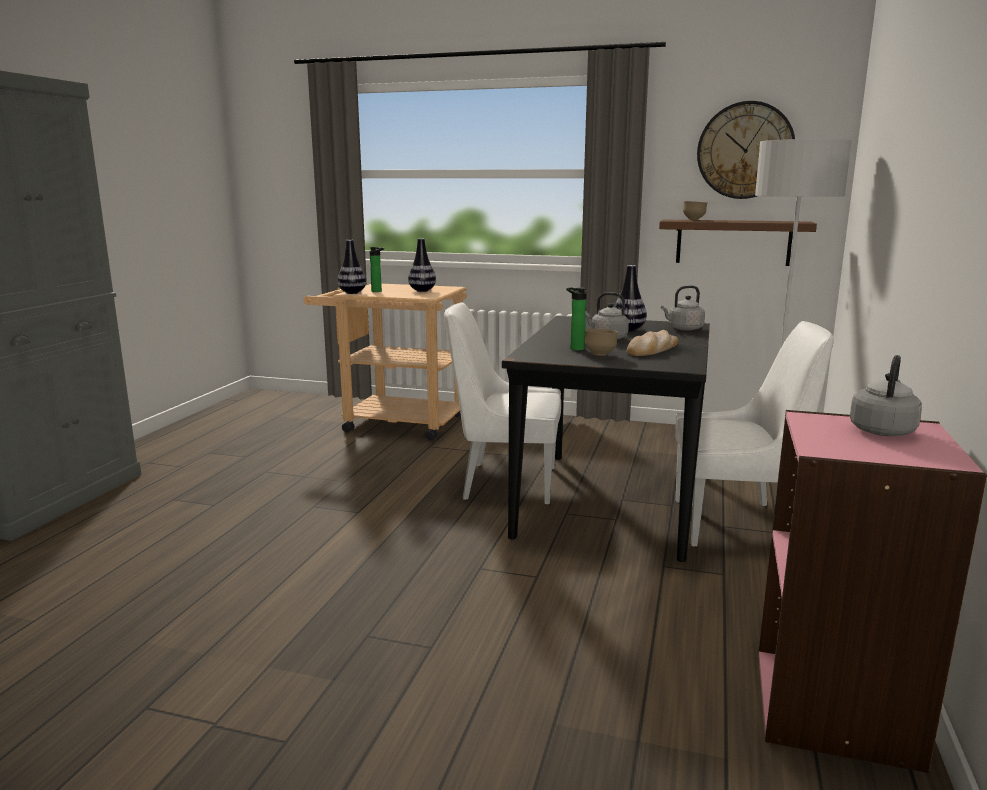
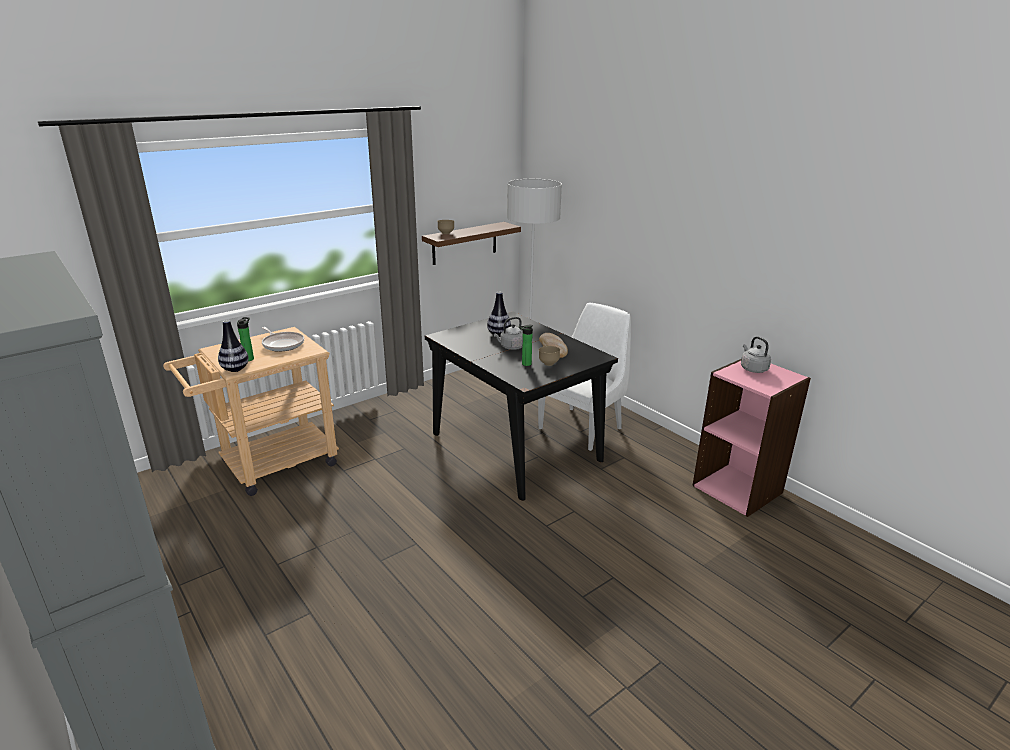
camera: 55 degrees left, 10 degrees up
(422, 291) = (282, 344): vase -> frying pan
(505, 482) = (446, 468): white chair -> none
(683, 329) = (518, 322): grey kettle -> none
(745, 150) = (465, 179): wall clock -> none

